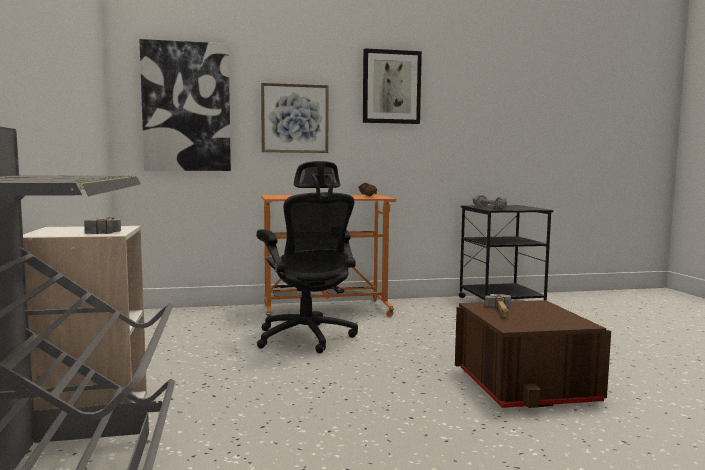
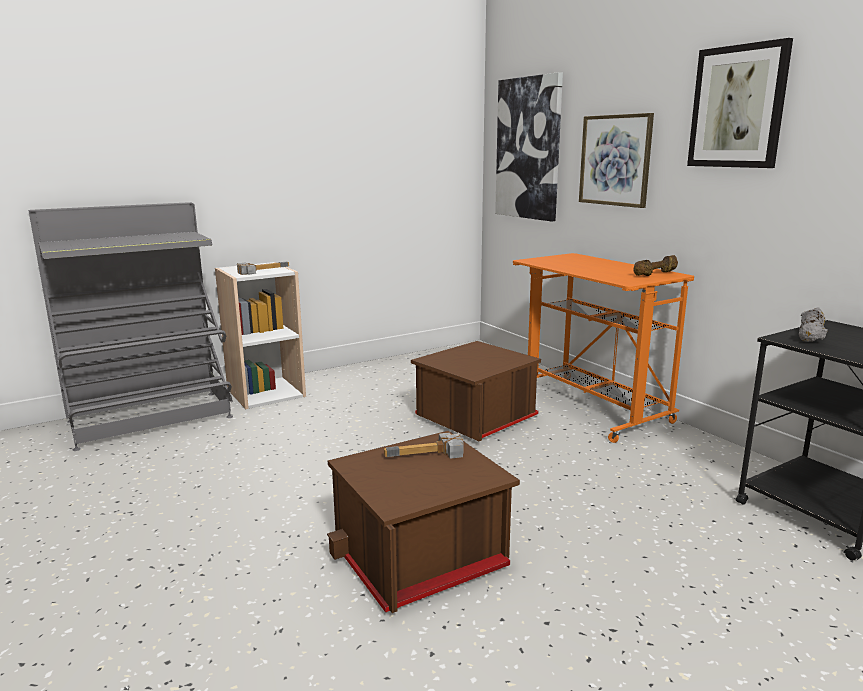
camera: 70 degrees right, 10 degrees up
(306, 339) = (474, 418): office chair -> brown storage box

